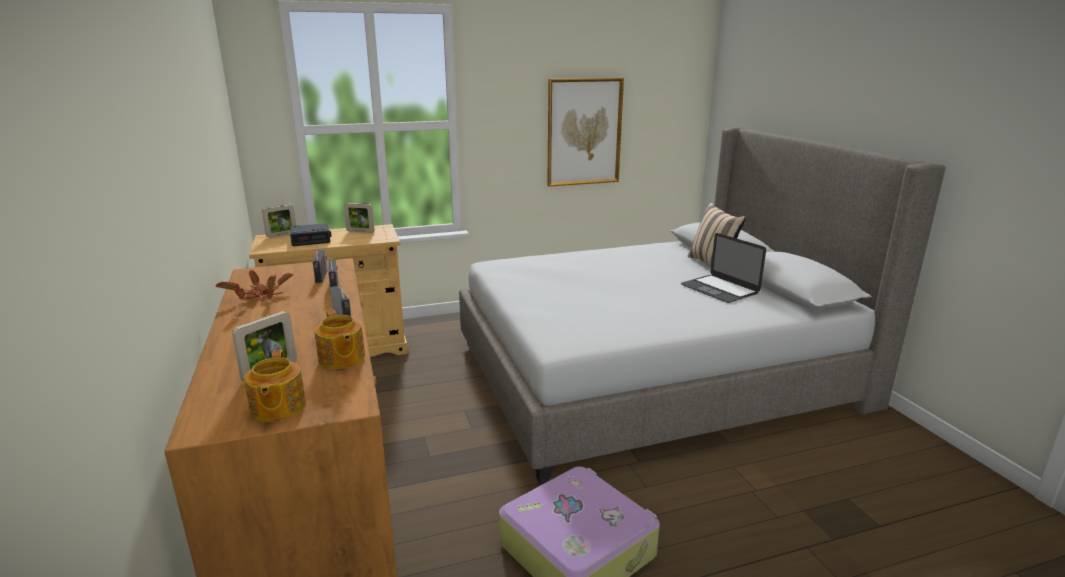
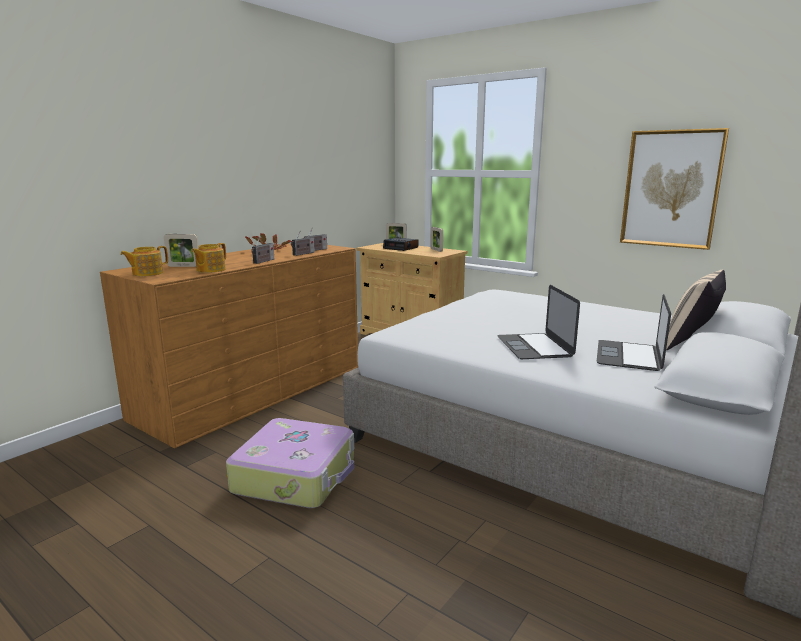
camera: 55 degrees right, 5 degrees down
(670, 306) = (534, 346): none -> laptop

